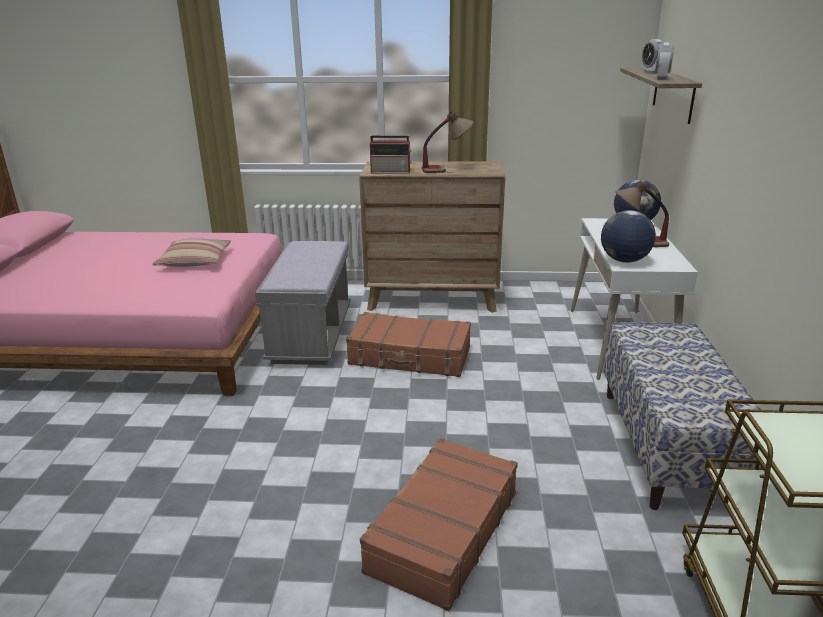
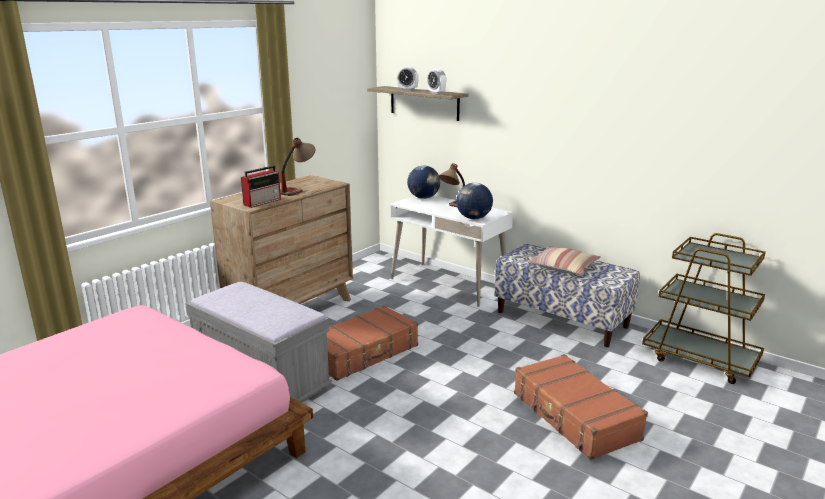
camera: 55 degrees left, 5 degrees down
(195, 261) = (138, 355): pillow -> pillow (563, 267)

